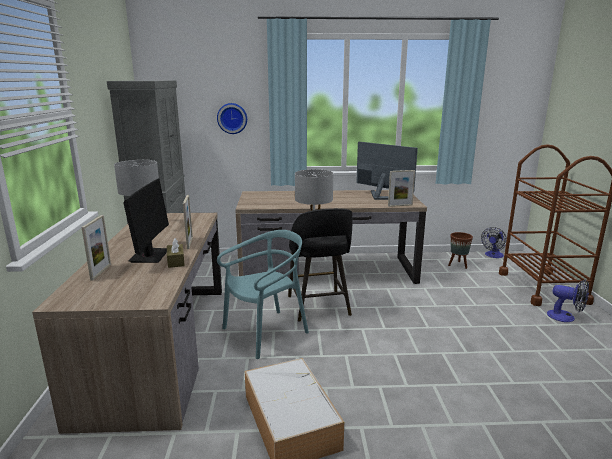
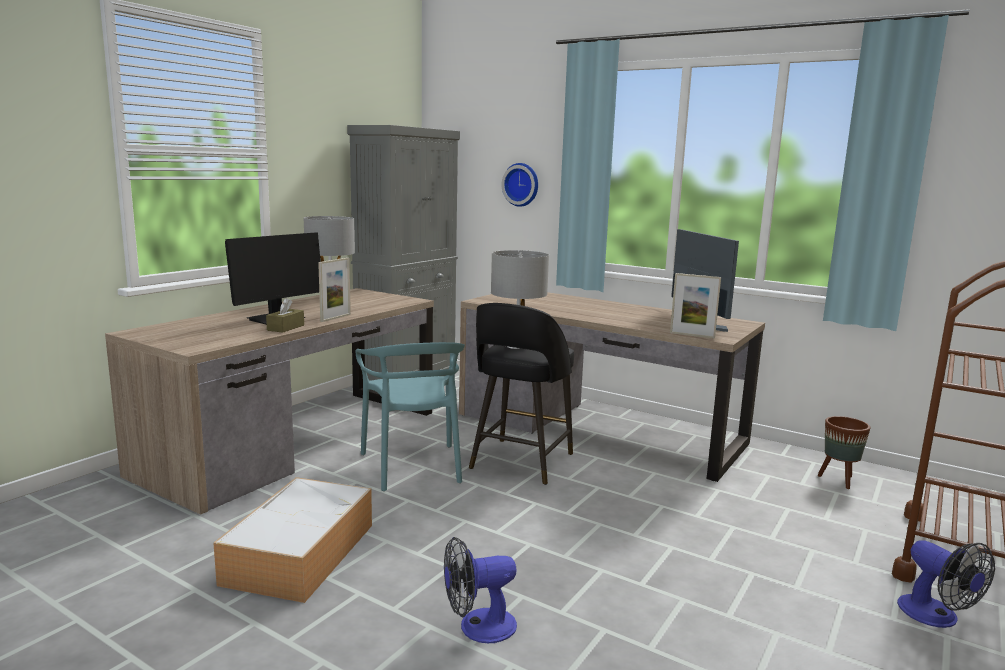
camera: 35 degrees right, 5 degrees down
(101, 272) = (211, 321): picture frame -> none
(265, 332) = (413, 466): turquoise chair -> turquoise chair turned 75 degrees clockwise
(493, 255) = (944, 488): fan -> fan (478, 627)

